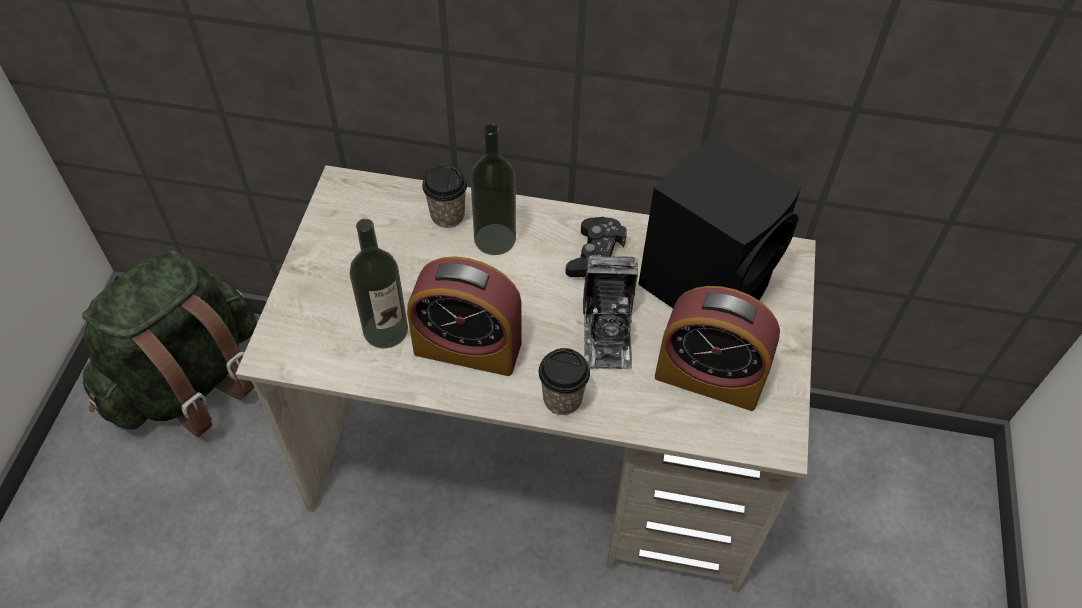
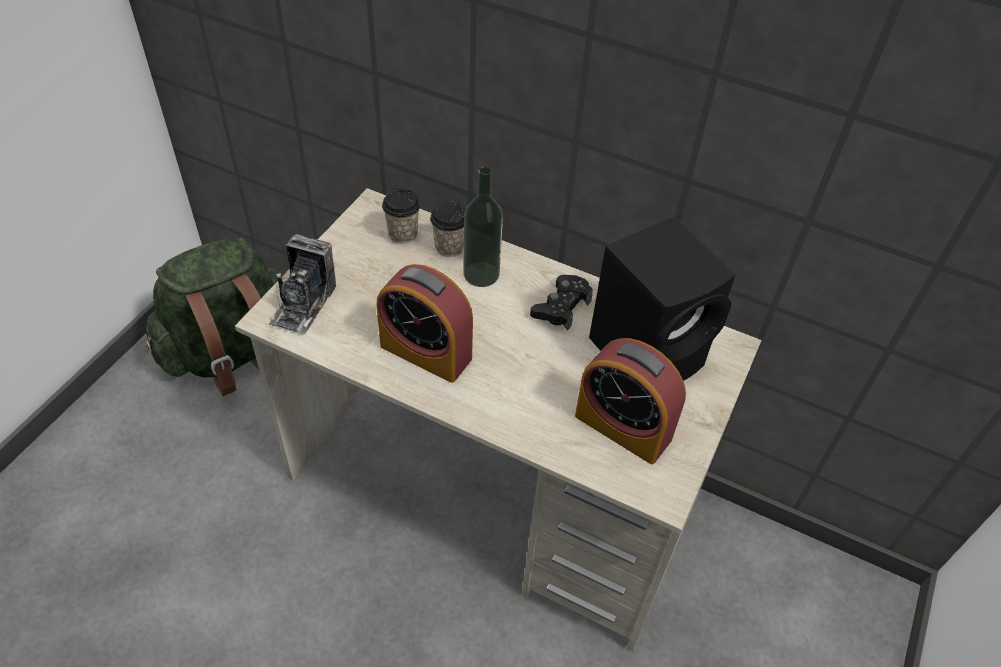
camera: 15 degrees right, 5 degrees down
(385, 330) = (365, 322): bottle -> none
(562, 399) = (489, 412): cup -> cup (403, 234)
(607, 332) = (548, 369): camera -> camera (303, 304)

